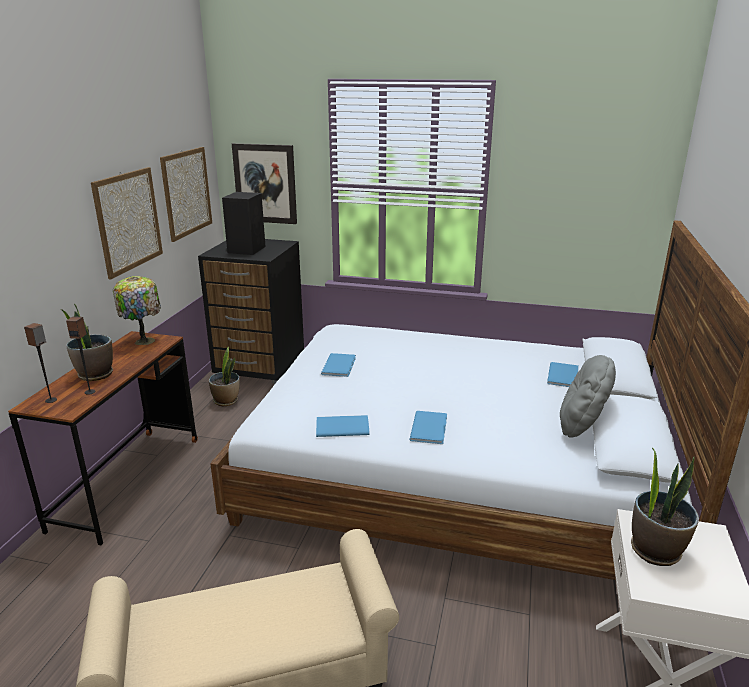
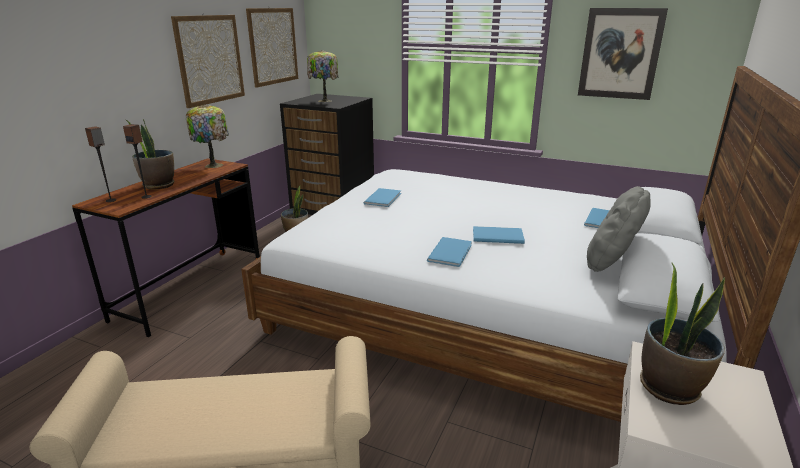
camera: 10 degrees right, 0 degrees up
(247, 249) = (324, 101): black speaker -> table lamp
(265, 183) = (346, 44): picture -> picture (620, 54)
(341, 427) = (365, 245): blue book -> blue book (496, 236)

